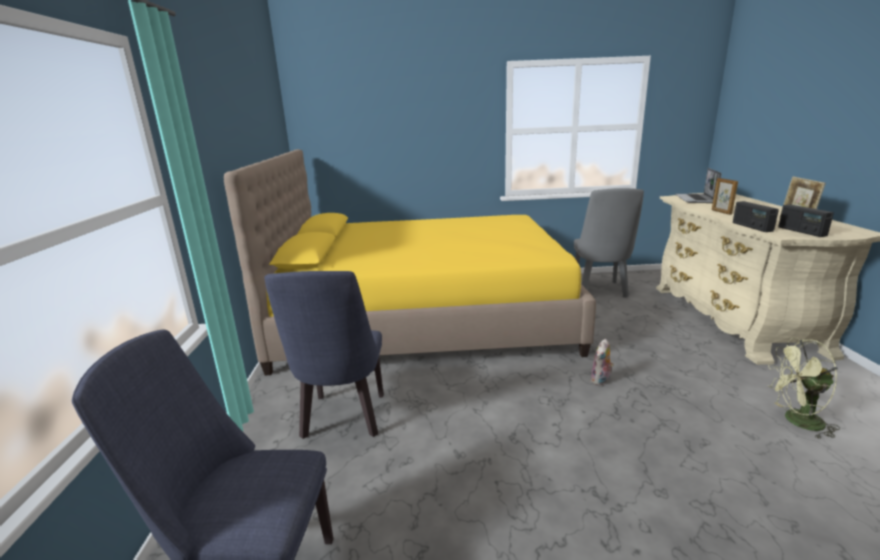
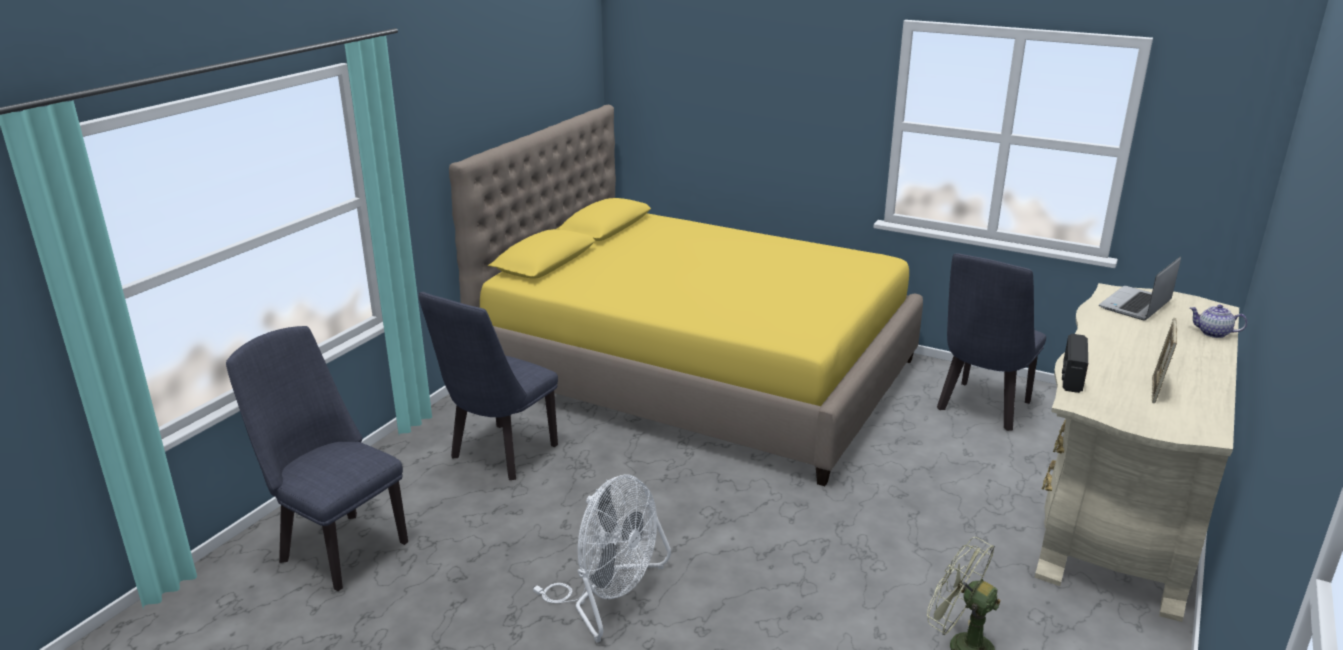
camera: 30 degrees right, 5 degrees up
(563, 500) = (607, 596): none -> white fan
(600, 291) = (981, 409): grey chair -> blue chair
(601, 381) = (798, 517): plush toy -> none
(721, 212) = (1103, 340): picture frame -> none
(750, 201) = (1213, 333): none -> teapot
(801, 231) = (1119, 405): radio -> none

